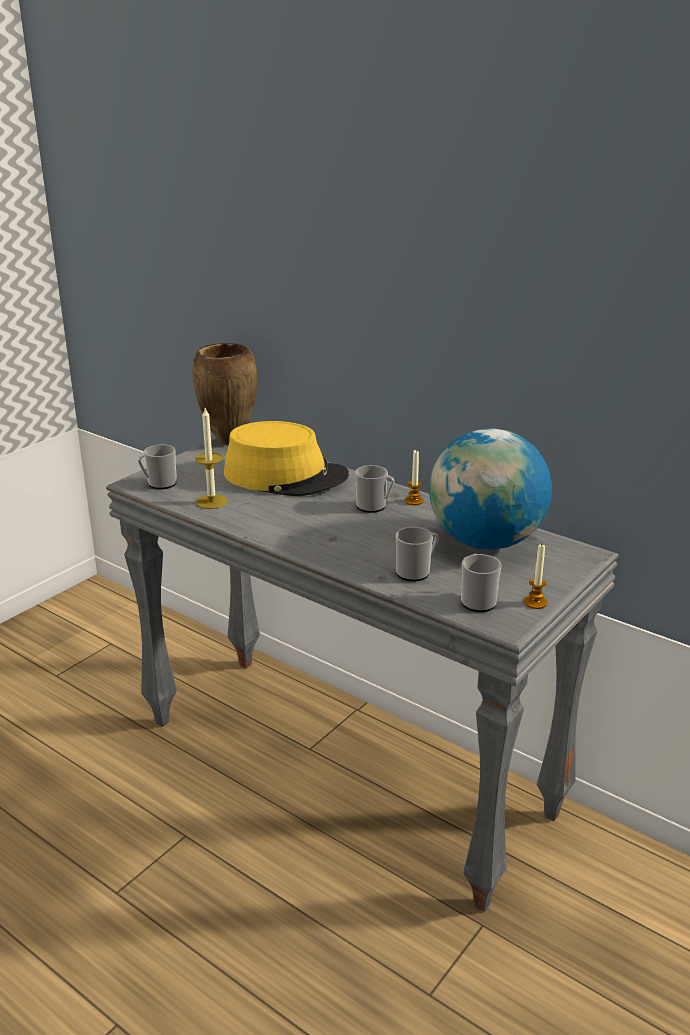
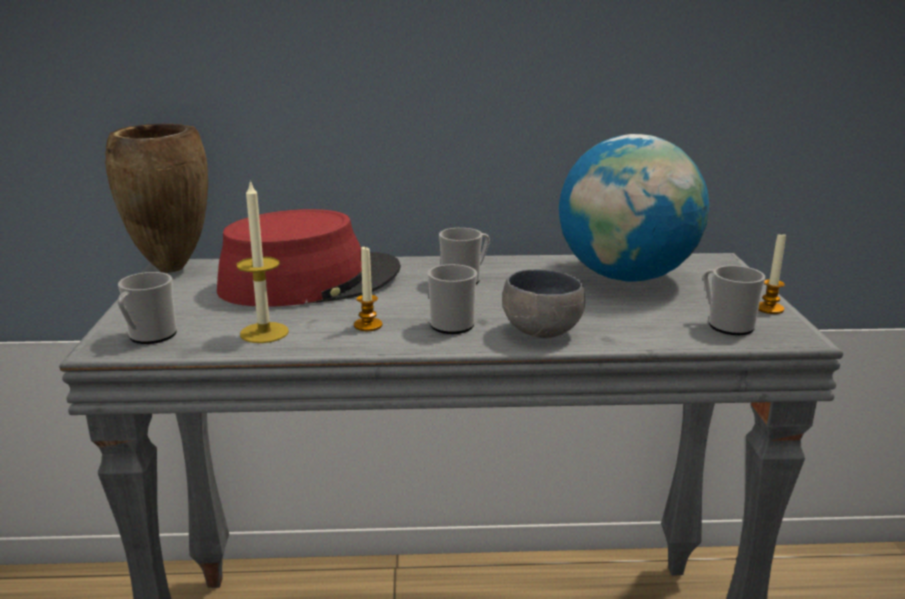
camera: 40 degrees left, 5 degrees down
(286, 476) = (310, 281): yellow hat -> red hat
(355, 558) = (544, 331): none -> grey bowl
(414, 501) = (492, 264): candle -> candle (368, 325)
(416, 572) = (625, 321): mug -> mug (454, 323)

